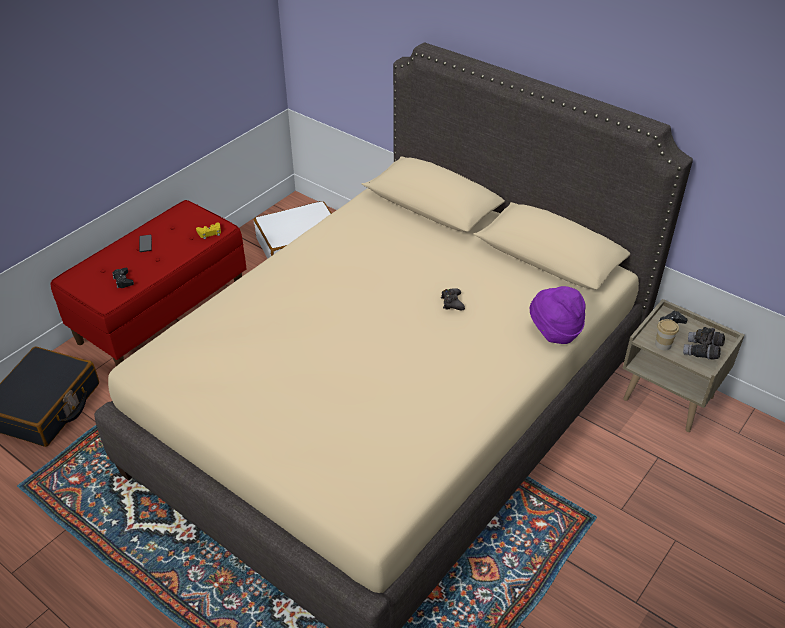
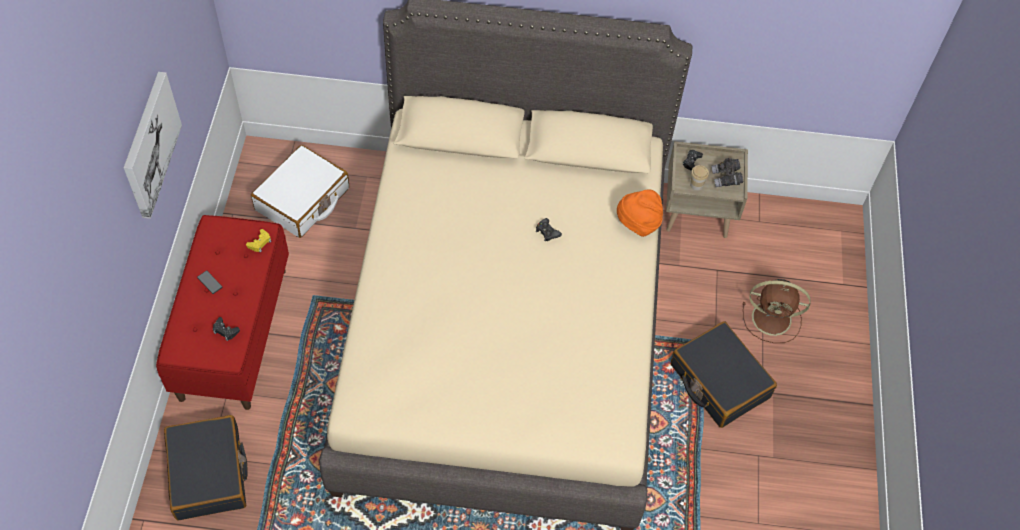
camera: 35 degrees left, 15 degrees up
(117, 68) = (150, 144): none -> picture
(555, 331) = (638, 223): purple hat -> orange hat
(589, 566) = (719, 381): none -> black suitcase
(697, 533) = (773, 319): none -> brown fan

